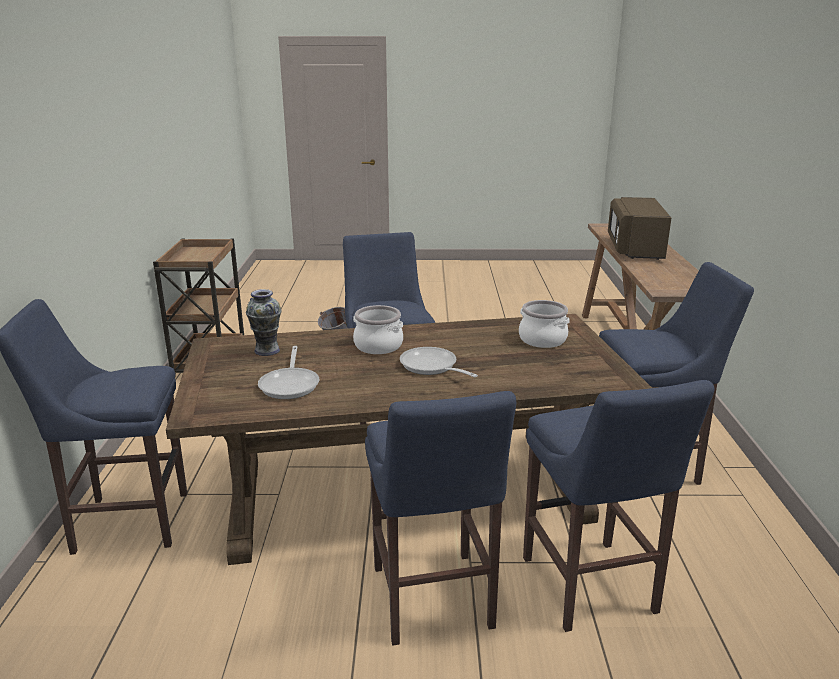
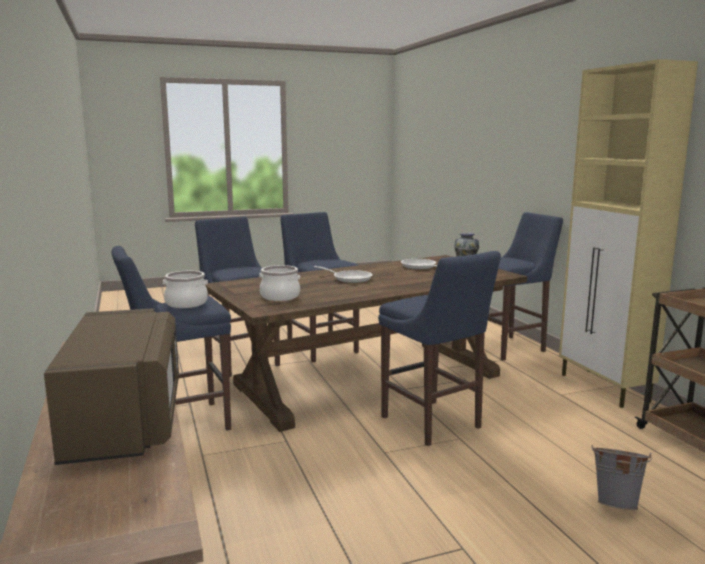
camera: 160 degrees right, 10 degrees down
(164, 423) = (604, 388): none -> beige cabinet
(378, 346) = (398, 283): cooking pot -> cooking pot (186, 303)

